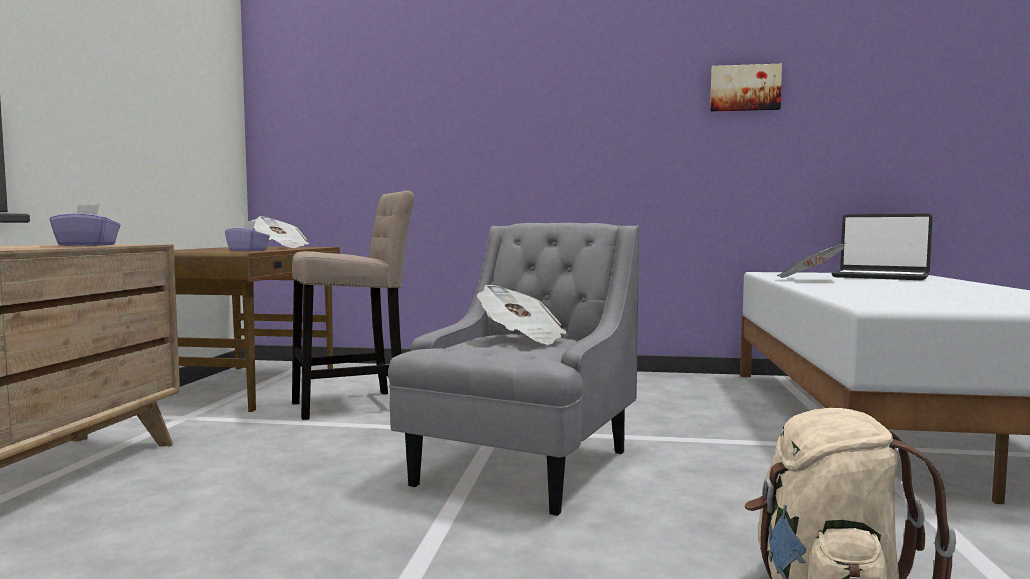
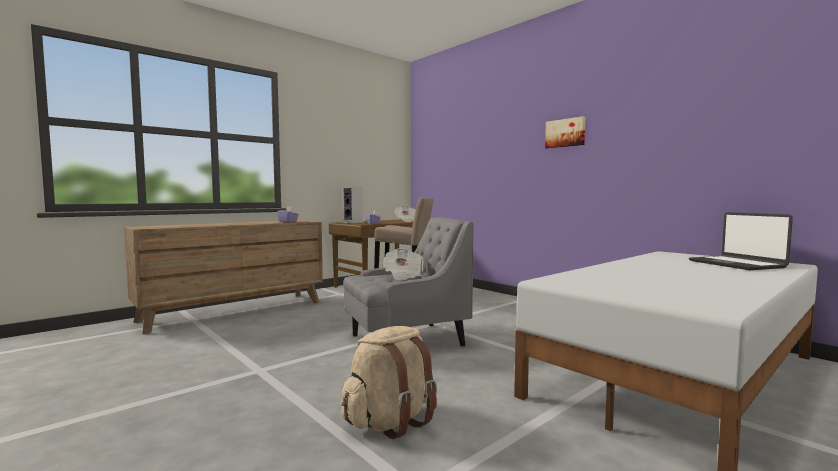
camera: 40 degrees right, 0 degrees up
(189, 251) = (353, 222): none -> speaker
(745, 88) = (663, 118): picture -> picture (565, 133)
(809, 280) = (651, 261): newspaper -> none

